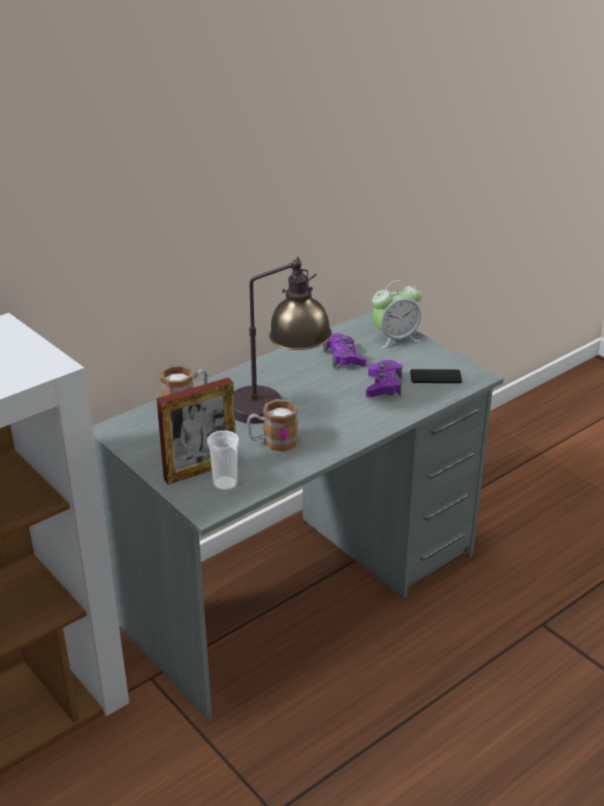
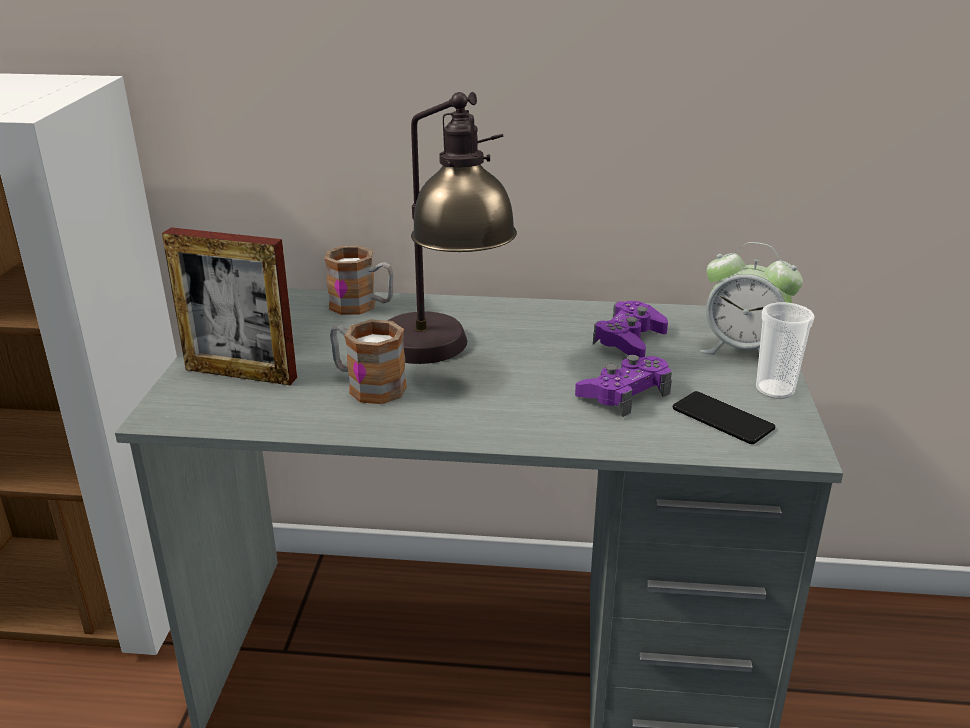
camera: 45 degrees right, 5 degrees down
(225, 484) = (232, 400): cup -> cup (775, 390)

